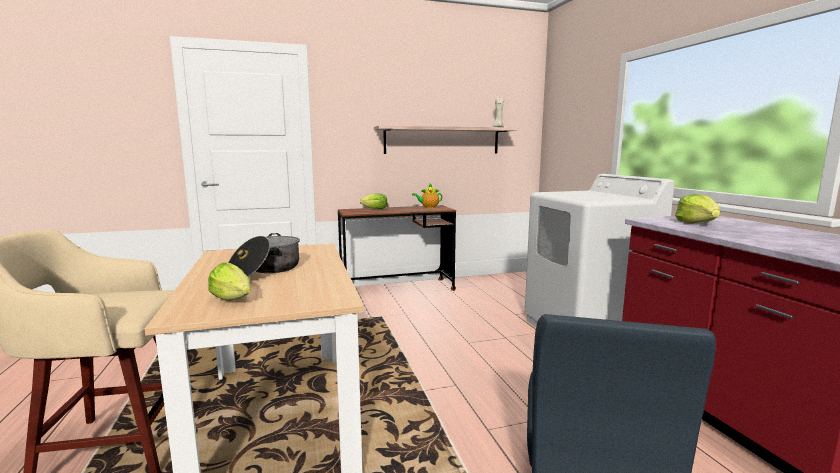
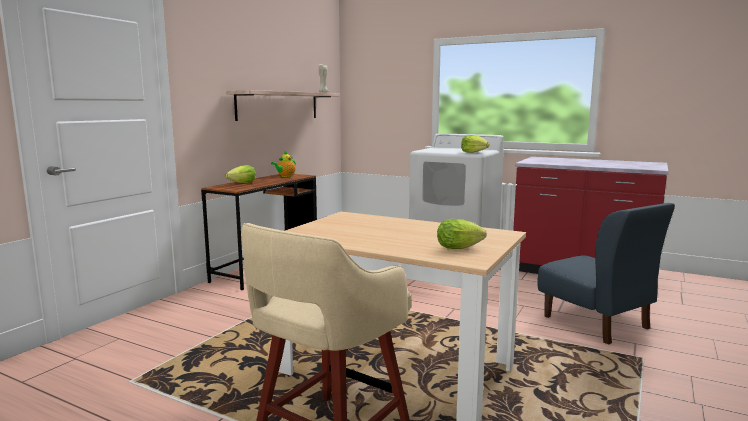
camera: 45 degrees left, 0 degrees up
(265, 270) = (393, 233): cooking pot -> none
(697, 223) = (552, 161): lettuce -> lettuce (474, 152)

